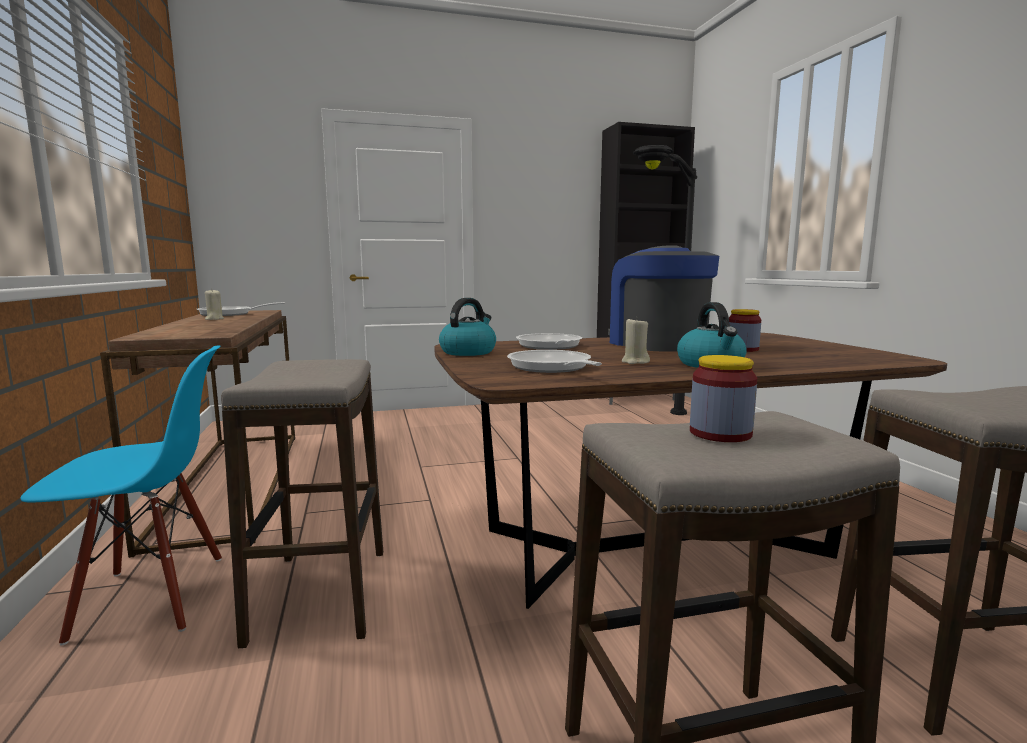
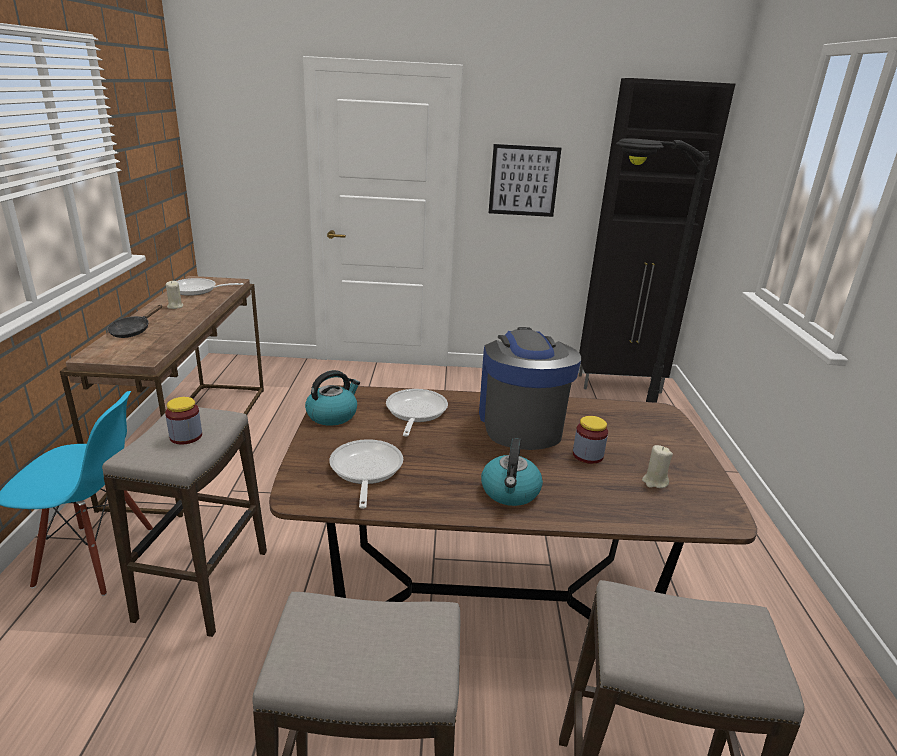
camera: 15 degrees right, 15 degrees up
(179, 327) = (133, 331): none -> black frying pan
(532, 219) = (524, 181): none -> picture
(635, 362) = (450, 470): beige candle -> beige candle (654, 482)
(720, 433) = (368, 634): jar -> jar (186, 436)

